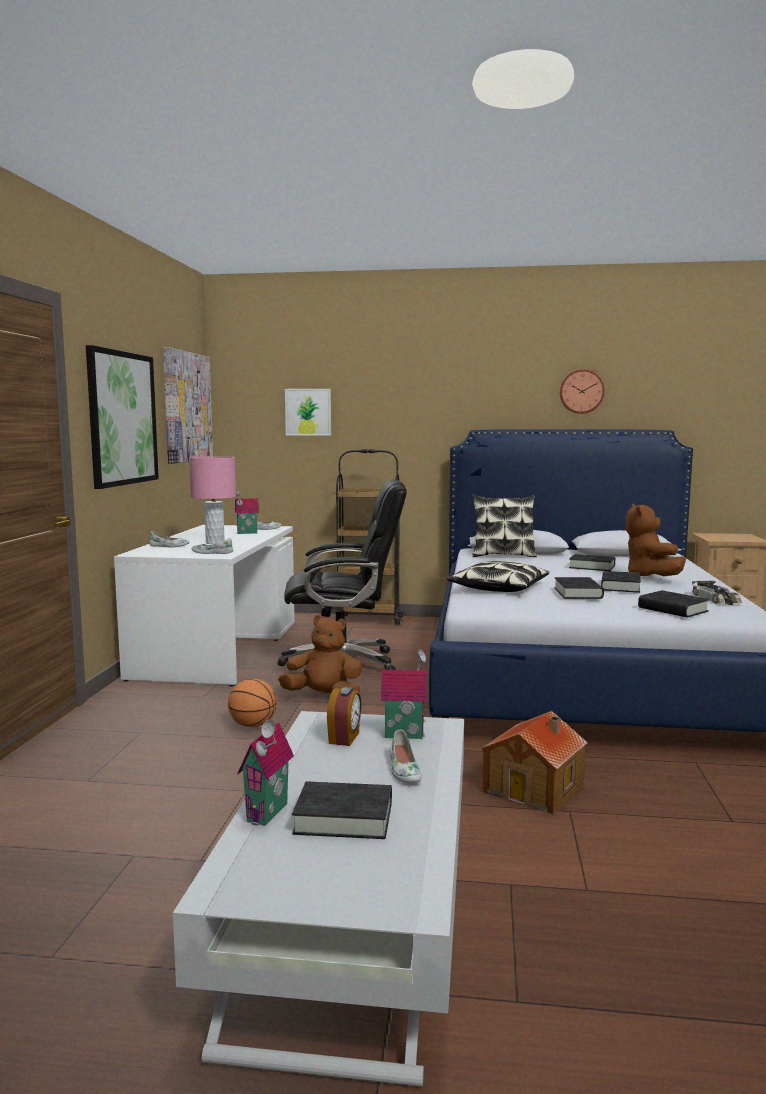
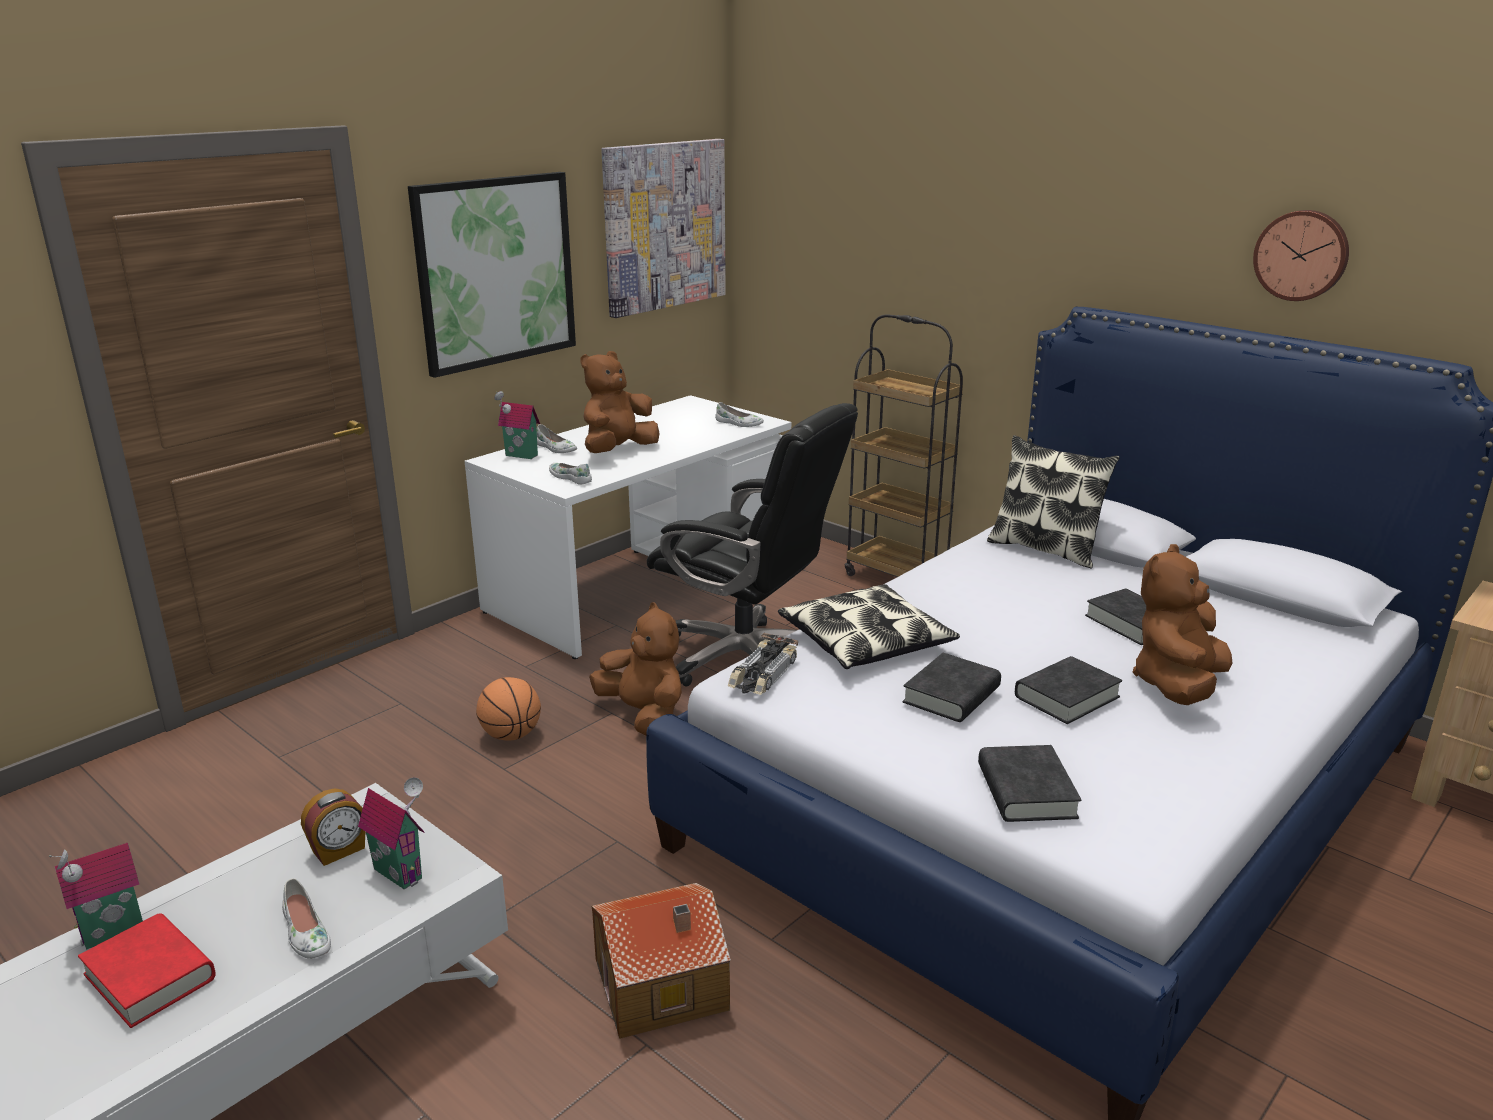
camera: 35 degrees right, 15 degrees up
(215, 543) = (618, 451): pink table lamp -> brown plush toy
(247, 533) = (699, 431): toy house -> toy house (520, 456)
(308, 412) = (851, 238): picture -> none
(344, 818) = (150, 976): black book -> red book
(403, 770) = (305, 933): white shoe -> white shoe turned 60 degrees counterclockwise
(716, 599) = (1172, 789): toy car -> toy car (762, 674)

